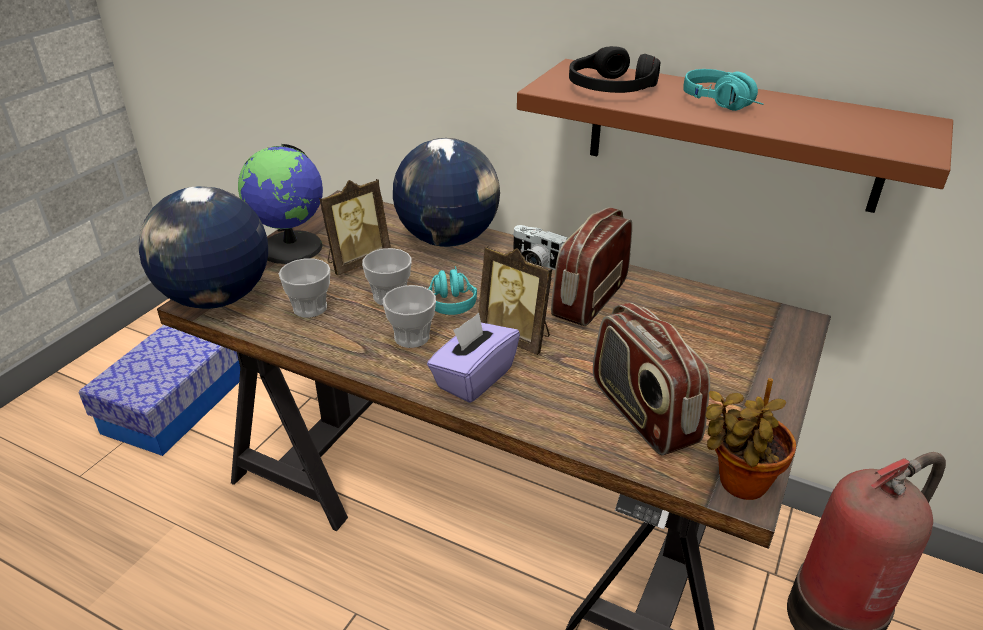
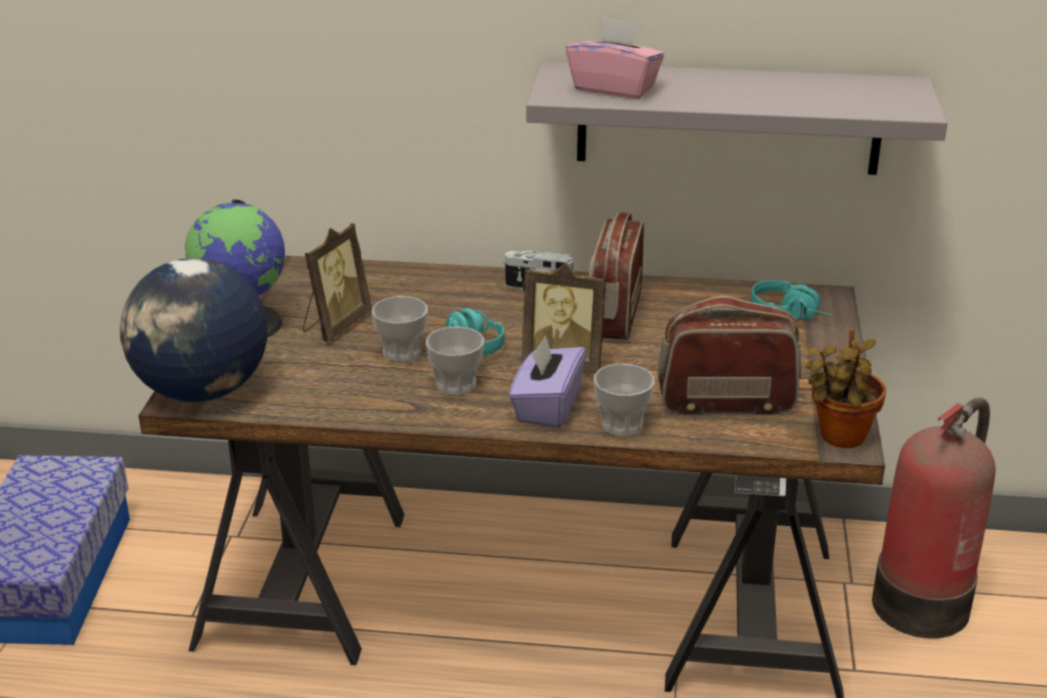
camera: 20 degrees left, 5 degrees down
(310, 308) = (321, 380): cup -> cup (622, 424)
(448, 239) = (423, 284): globe -> none
(610, 88) = (614, 88): black headphones -> pink tissue box
(641, 413) = (726, 402): radio -> radio turned 135 degrees clockwise
(725, 104) = (731, 90): turquoise headphones -> turquoise headphones (792, 313)
(732, 135) = (728, 118): brown shelf -> grey shelf

